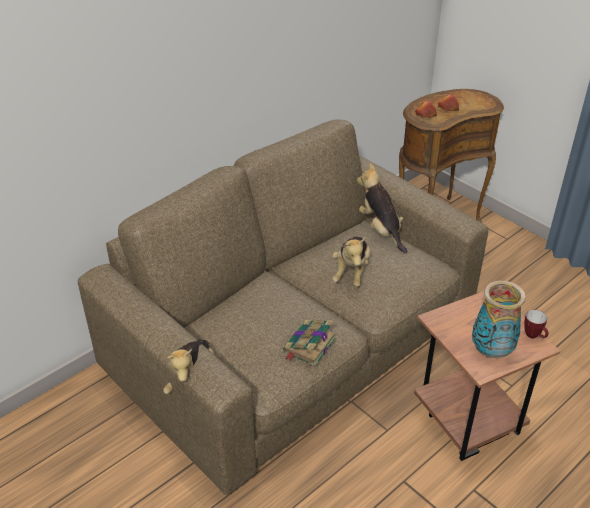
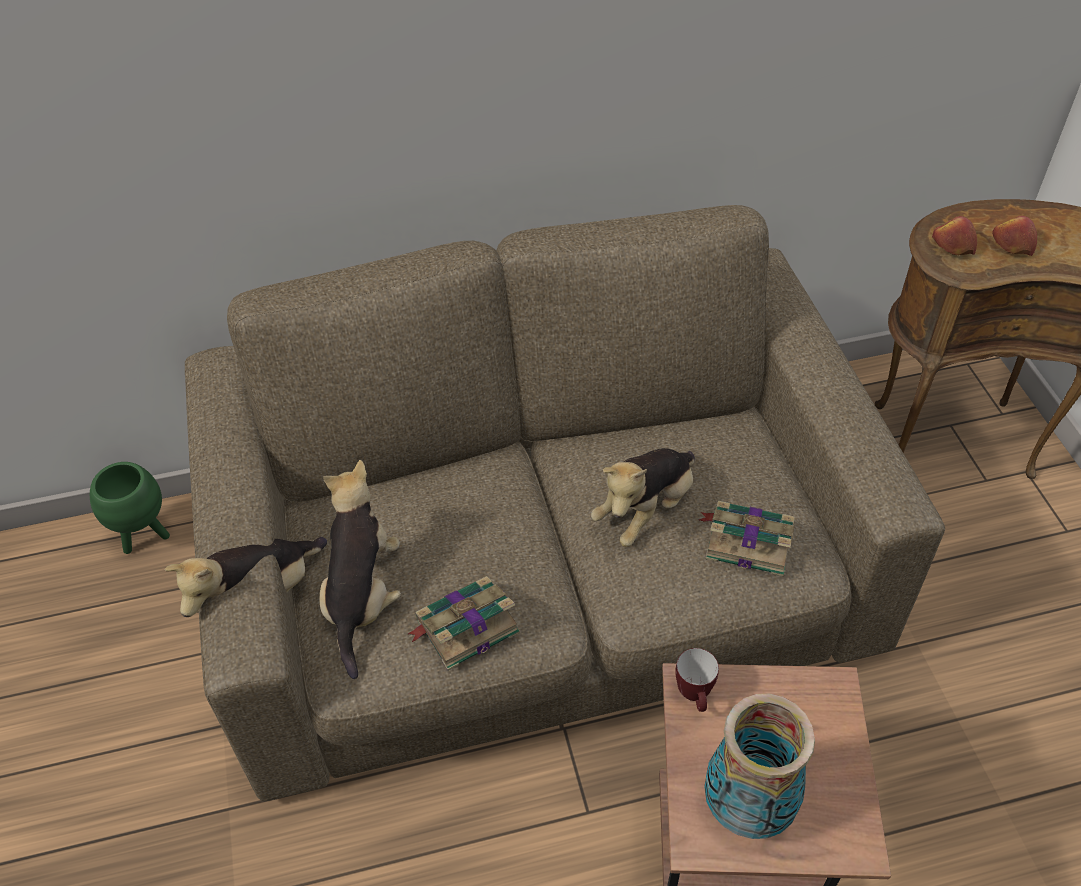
camera: 30 degrees right, 10 degrees up
(58, 408) = (145, 536): none -> green planter
(381, 230) = (758, 443): plush toy -> plush toy (363, 596)
(406, 267) = (746, 541): none -> book
(534, 336) = (858, 816): mug -> mug (695, 697)

